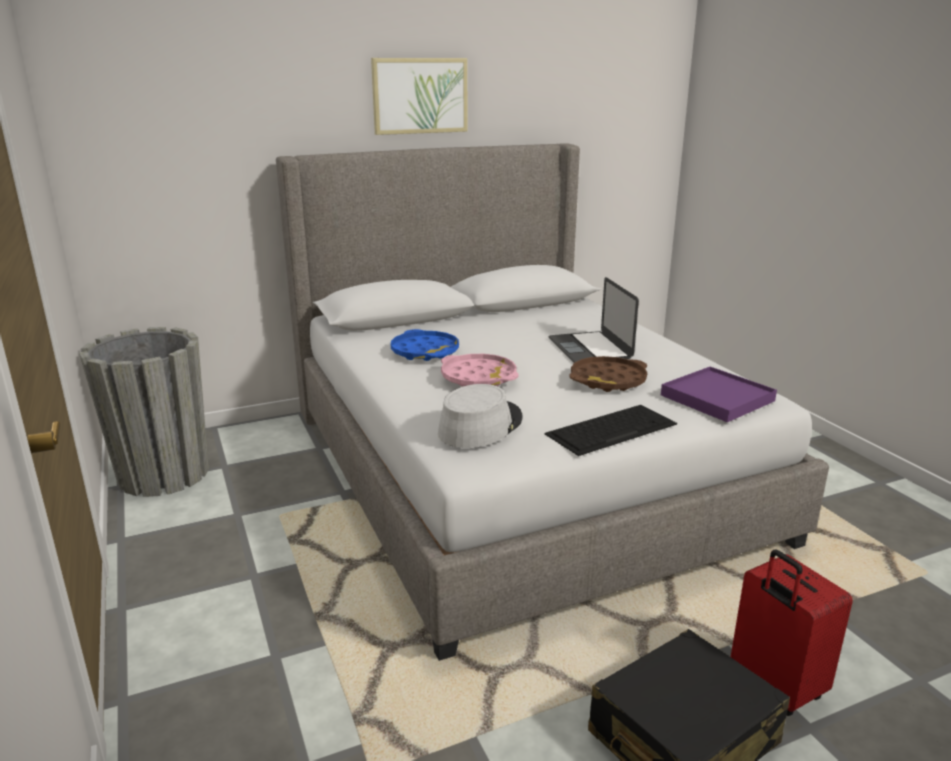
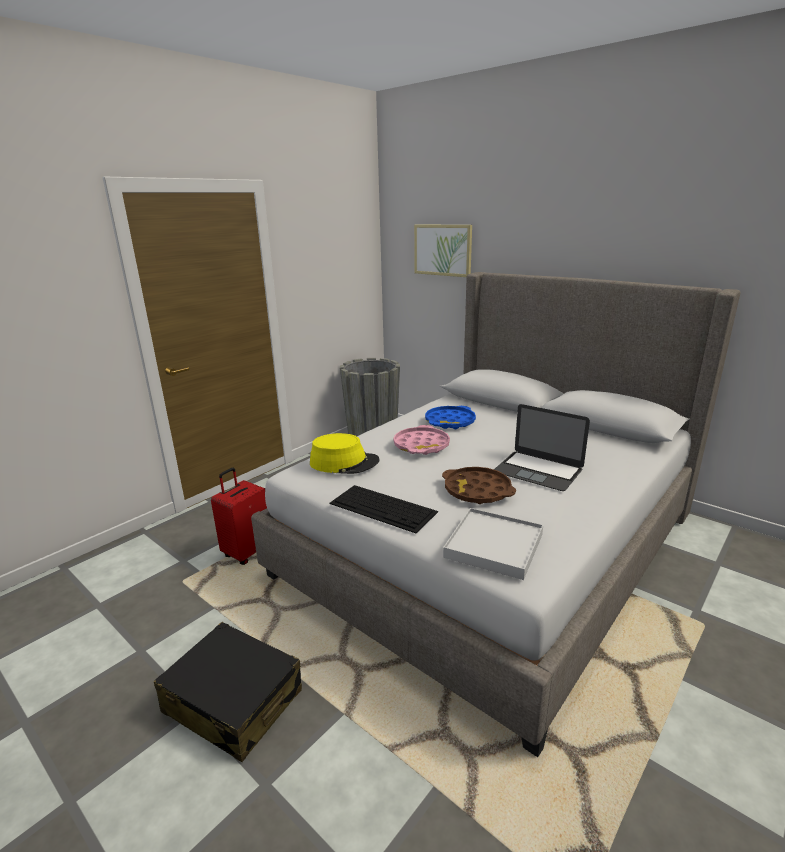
camera: 65 degrees right, 0 degrees up
(420, 96) = (591, 234): picture -> picture (443, 250)
(480, 425) = (344, 462): grey hat -> yellow hat
(590, 348) = (538, 470): laptop -> laptop turned 105 degrees counterclockwise
(717, 398) = (493, 546): purple tray -> white tray
(773, 687) = (304, 752): red suitcase -> red suitcase (247, 552)

